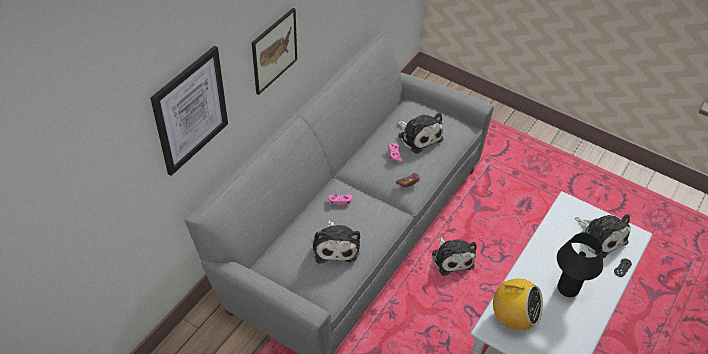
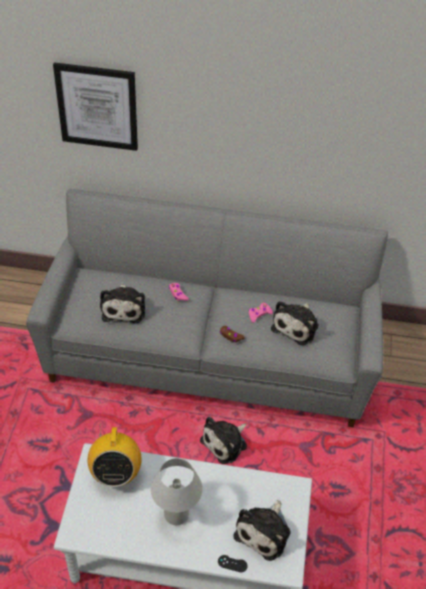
camera: 65 degrees right, 0 degrees up
(274, 51) = (214, 133): picture -> none
(335, 246) = (124, 307): plush toy -> plush toy turned 60 degrees counterclockwise
(568, 288) = (176, 514): black table lamp -> white table lamp

